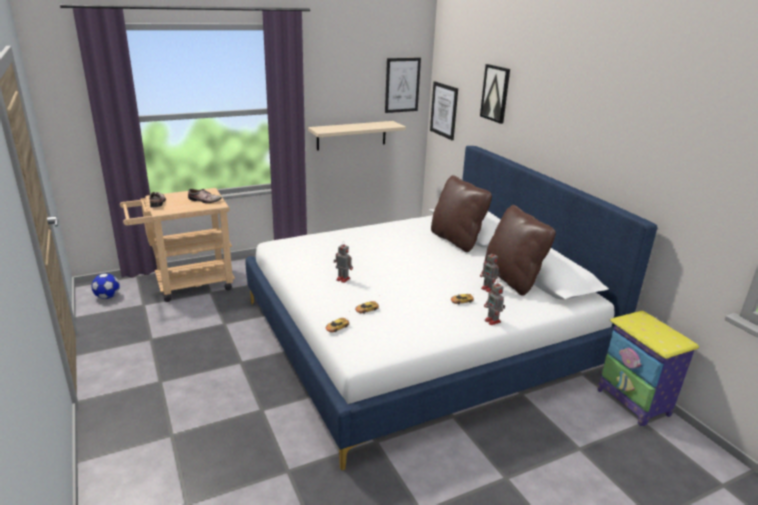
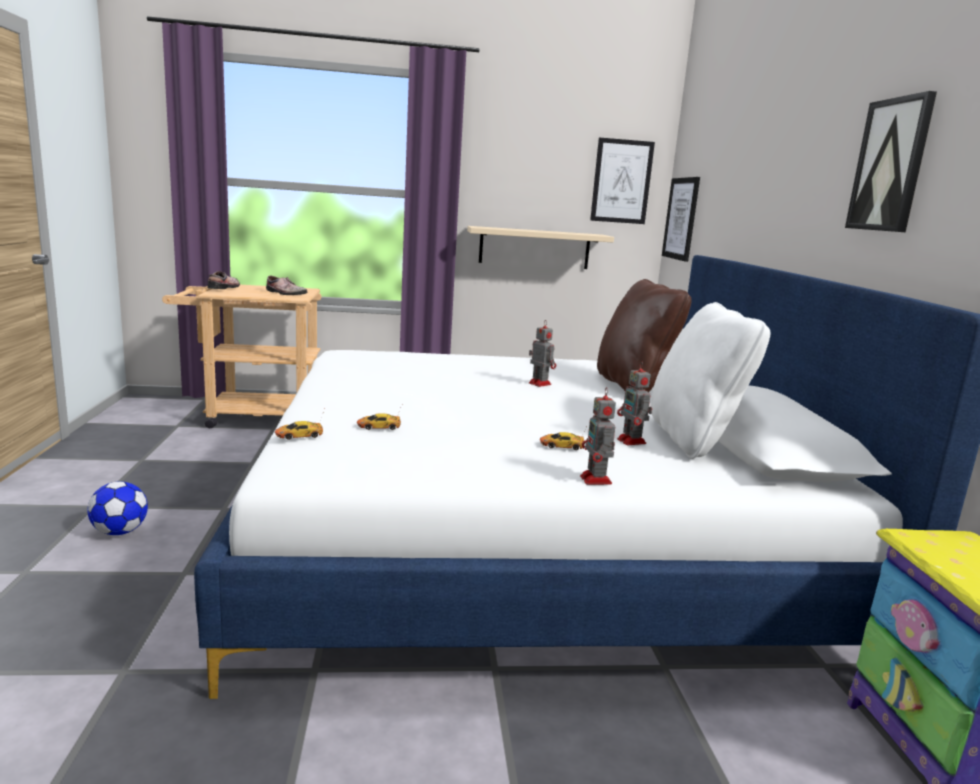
camera: 20 degrees right, 10 degrees down
(107, 297) = (146, 411): football -> football (120, 532)
(342, 279) = (388, 392): toy robot -> toy robot (539, 383)
(495, 93) = (746, 163): picture -> picture (890, 165)
(512, 279) = (693, 439): brown pillow -> white pillow

